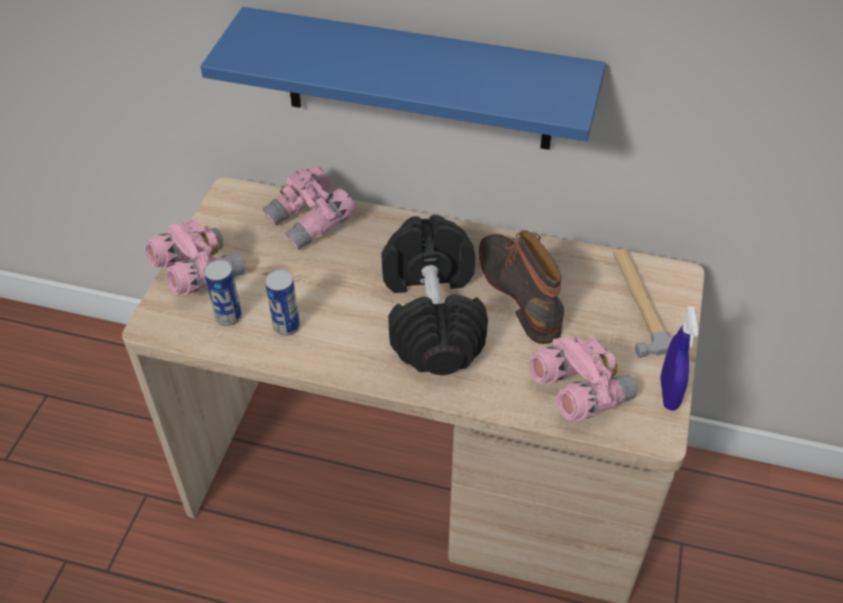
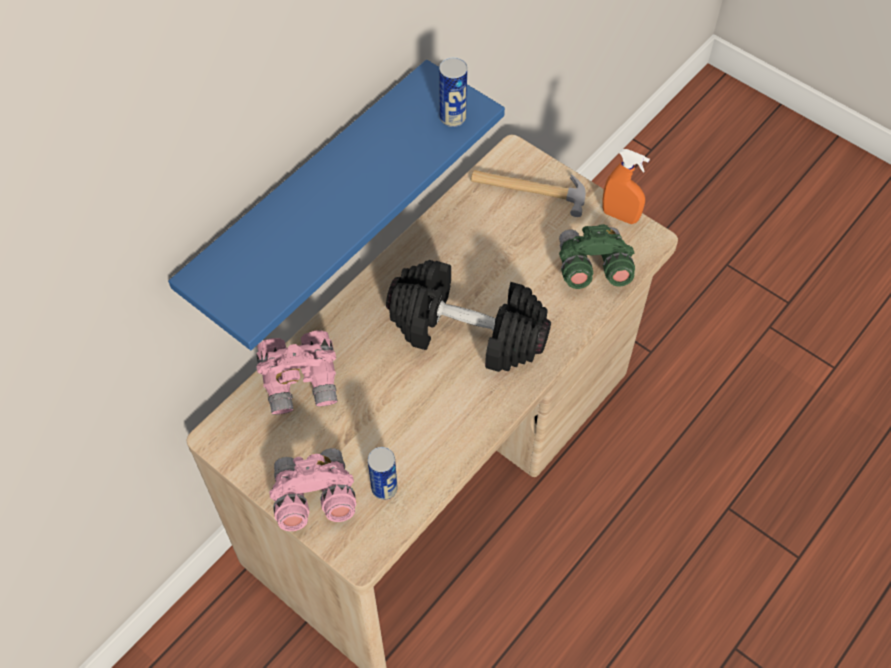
camera: 65 degrees left, 10 degrees up
(286, 326) = (421, 445): can -> can (452, 118)
(522, 292) = (475, 260): boot -> none
(578, 391) = (591, 269): pink binoculars -> green binoculars
(668, 393) = (620, 216): blue spray bottle -> orange spray bottle

